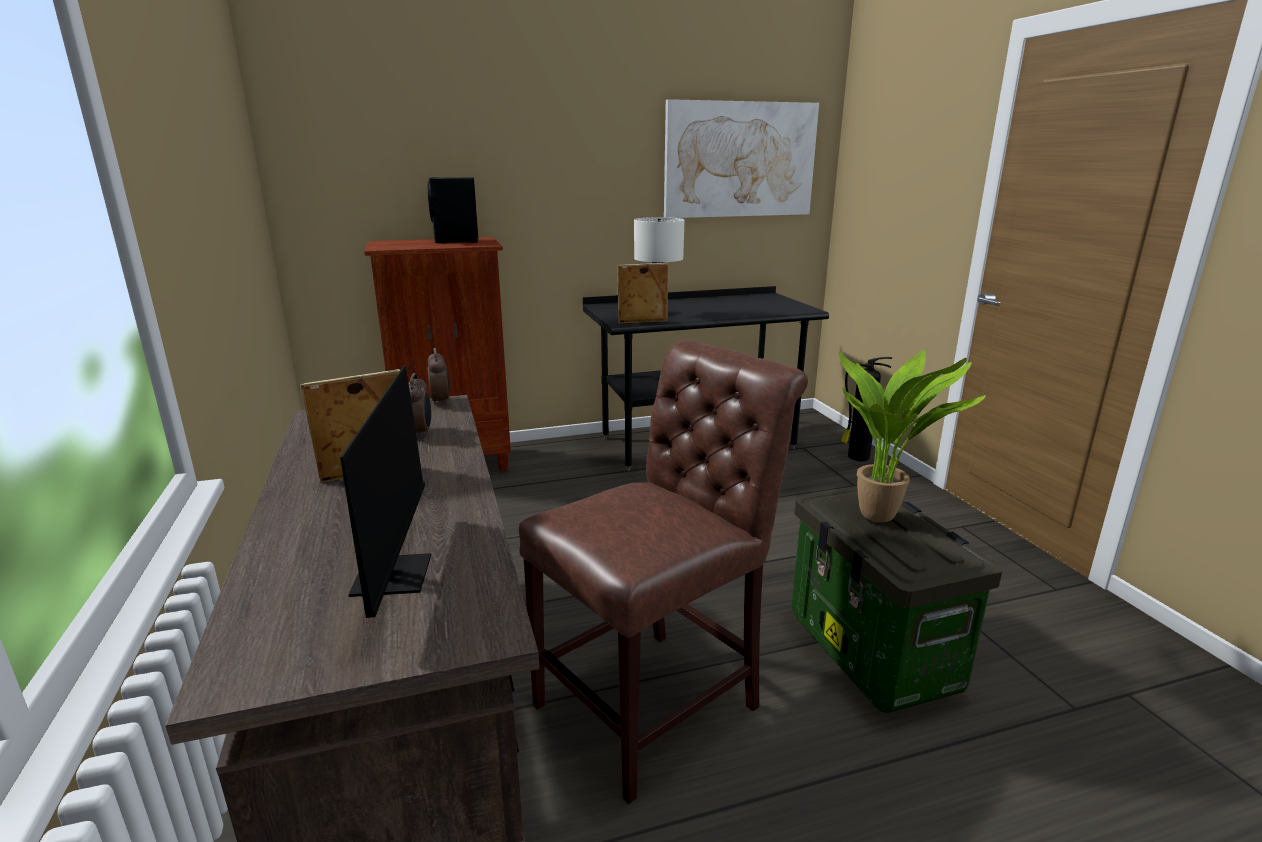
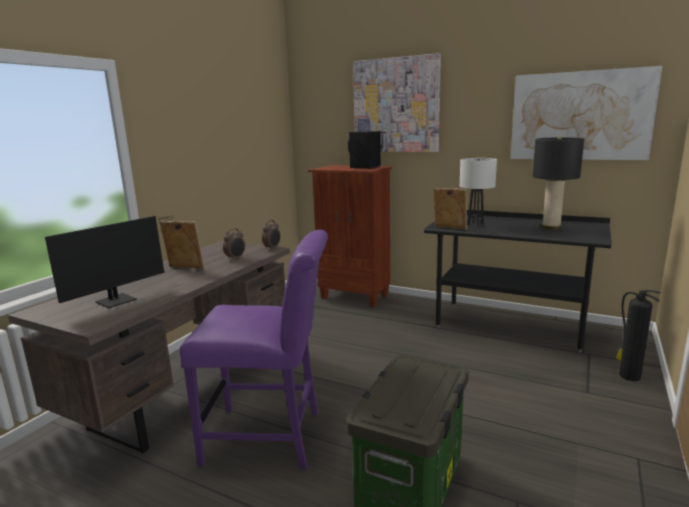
camera: 45 degrees right, 5 degrees down
(487, 134) = (396, 105): none -> picture
(657, 701) = (270, 437): brown chair -> purple chair
(741, 305) = (551, 228): none -> black table lamp
(883, 515) = (422, 382): potted plant -> none

